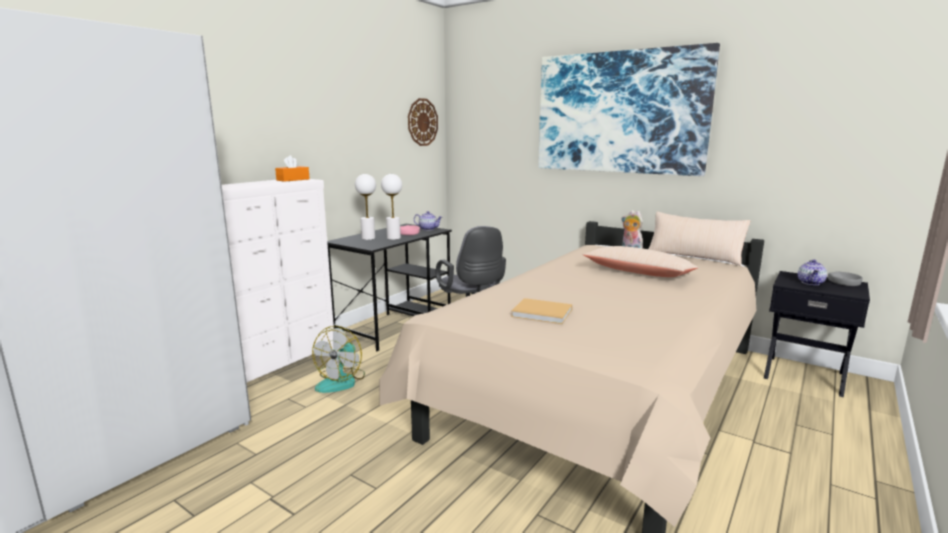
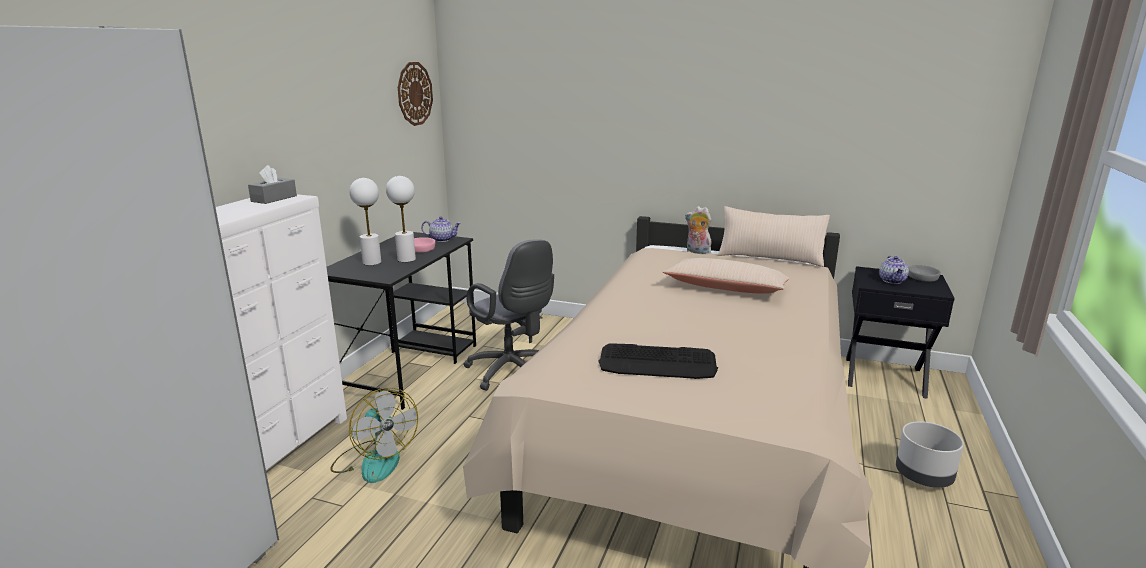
camera: 15 degrees left, 5 degrees up
(293, 180) = (274, 198): orange tissue box -> grey tissue box
(341, 381) = (374, 460): fan -> fan turned 45 degrees counterclockwise
(543, 313) = (658, 363): beige book -> keyboard
(619, 113) = (673, 86): picture -> none
(813, 460) = (924, 477): none -> grey planter

